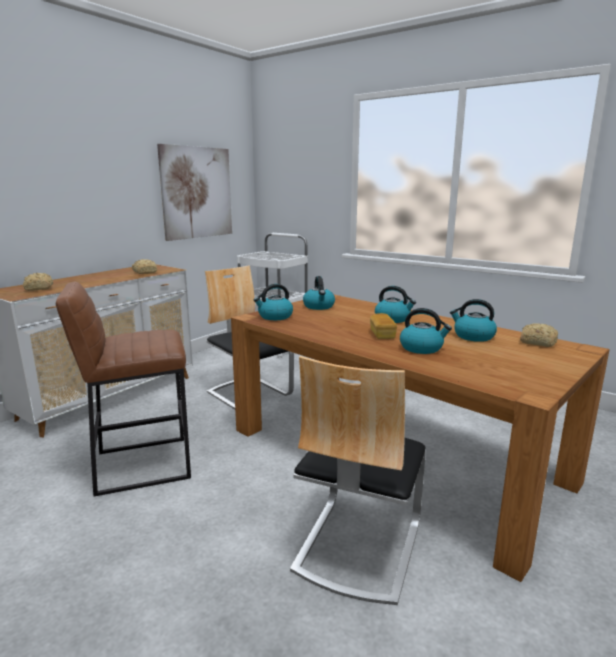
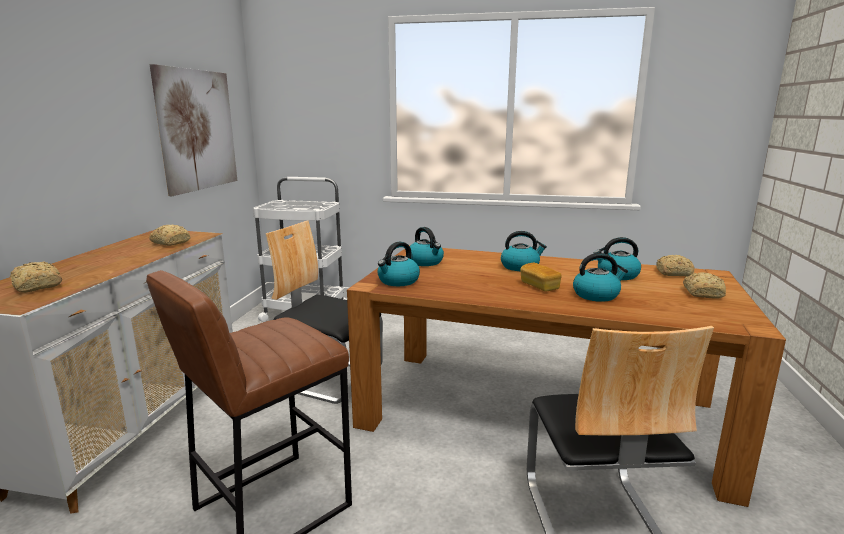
camera: 25 degrees left, 0 degrees up
(535, 362) = (703, 293): none -> bread

